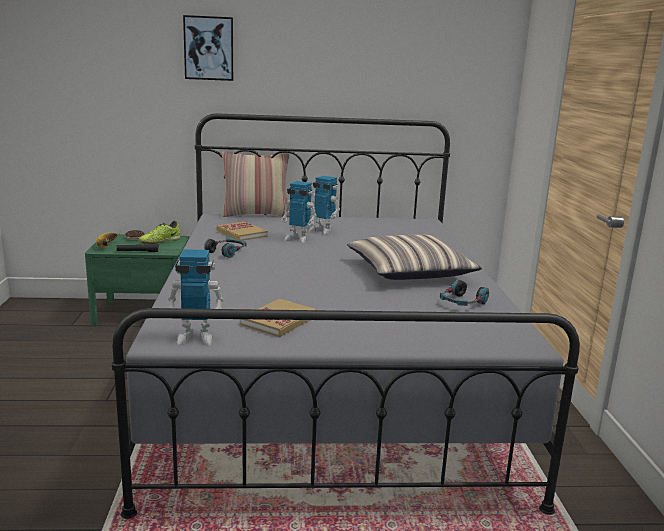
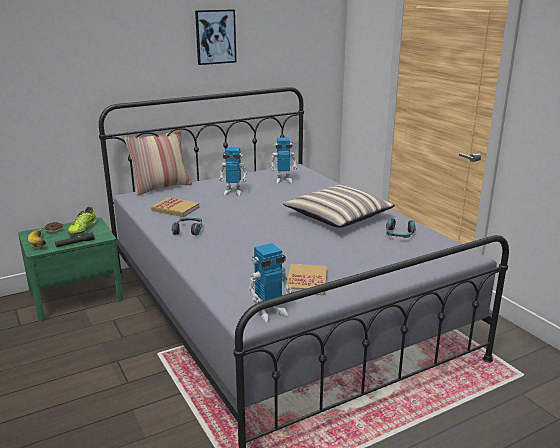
camera: 25 degrees left, 5 degrees up
(209, 48) = (99, 44): picture -> picture (215, 37)
(298, 239) = (225, 204): toy robot -> toy robot (283, 180)

